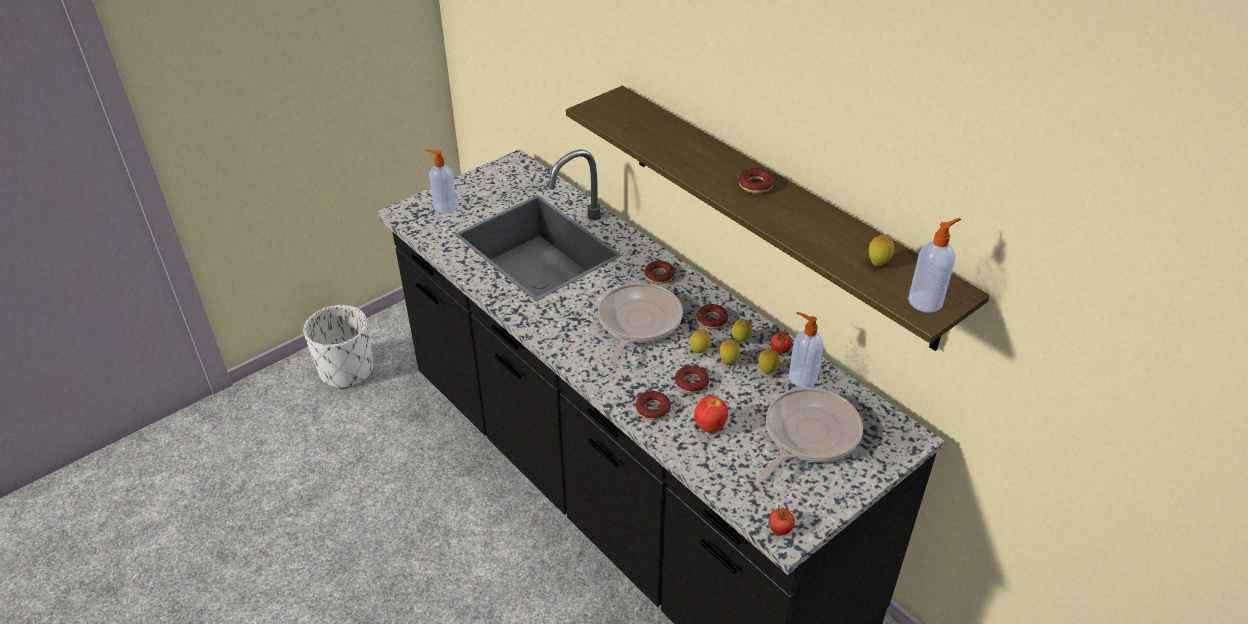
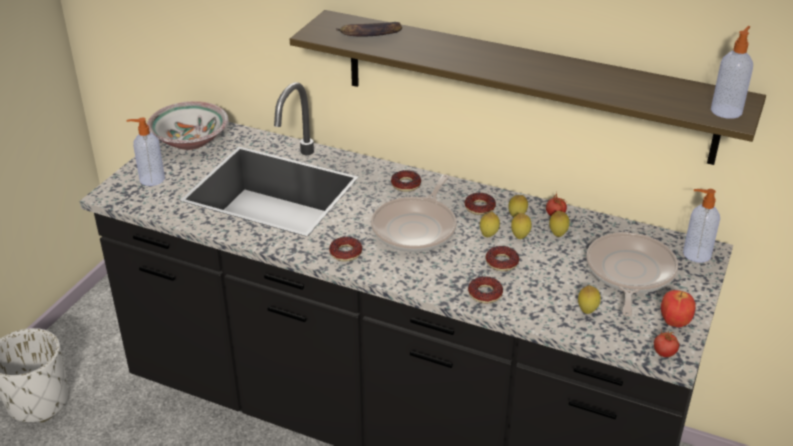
camera: 25 degrees left, 5 degrees down
(500, 178) = (189, 141): none -> bowl
(637, 323) = (416, 228): frying pan -> frying pan turned 150 degrees counterclockwise
(639, 123) = (369, 35): none -> banana
(709, 426) = (544, 292): apple -> apple (674, 322)
(755, 185) = (515, 60): donut -> donut (345, 253)
(801, 377) = (589, 230): soap dispenser -> soap dispenser (695, 254)
(878, 263) = (666, 93): lemon -> lemon (587, 310)

